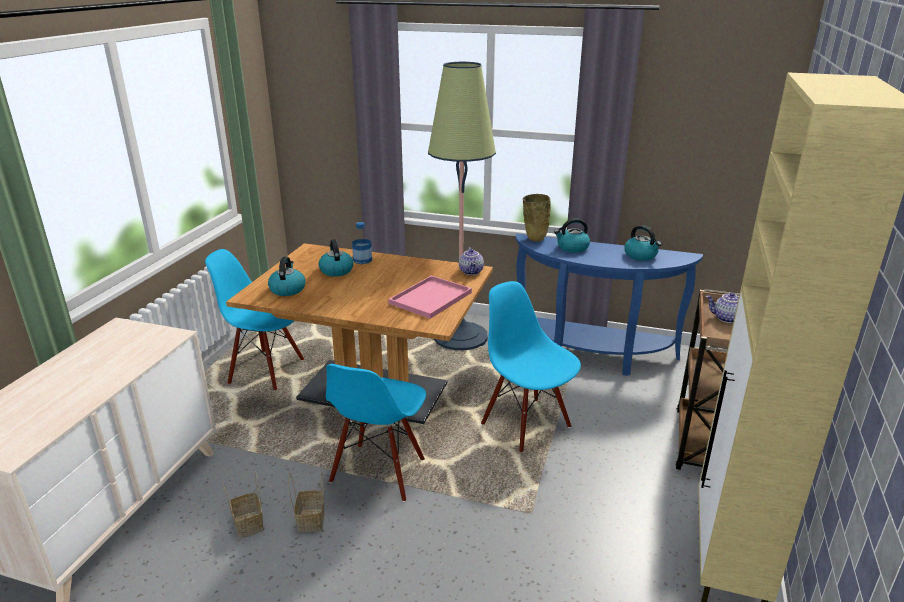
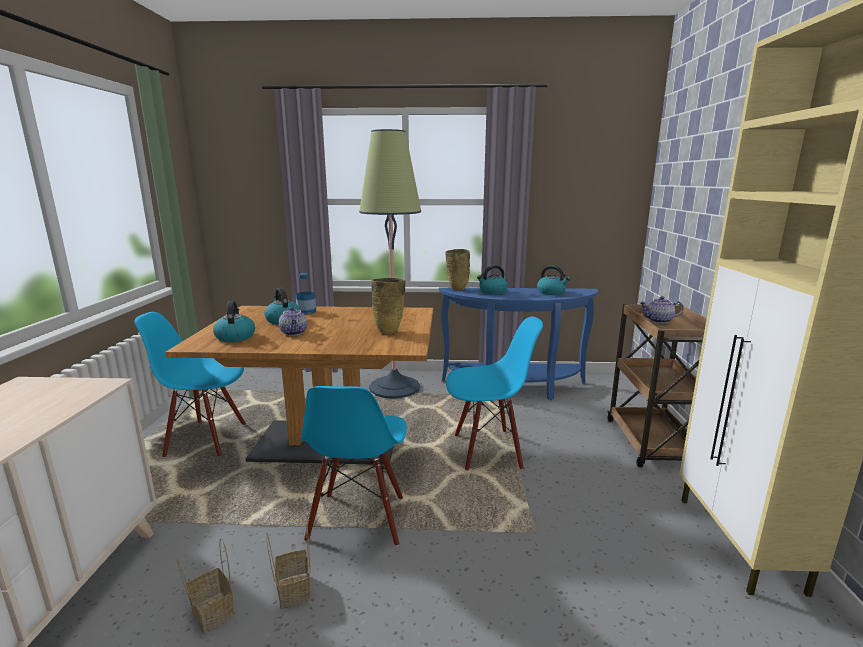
camera: 15 degrees left, 10 degrees down
(430, 299) = (390, 331): pink tray -> beige vase
(471, 272) = (416, 311): teapot -> teapot (294, 333)
(526, 424) = (487, 450): blue chair -> blue chair turned 135 degrees clockwise

